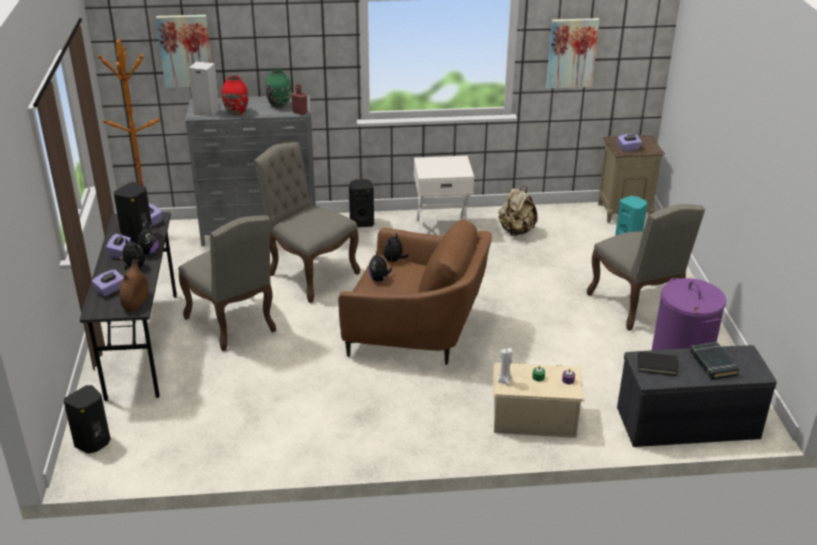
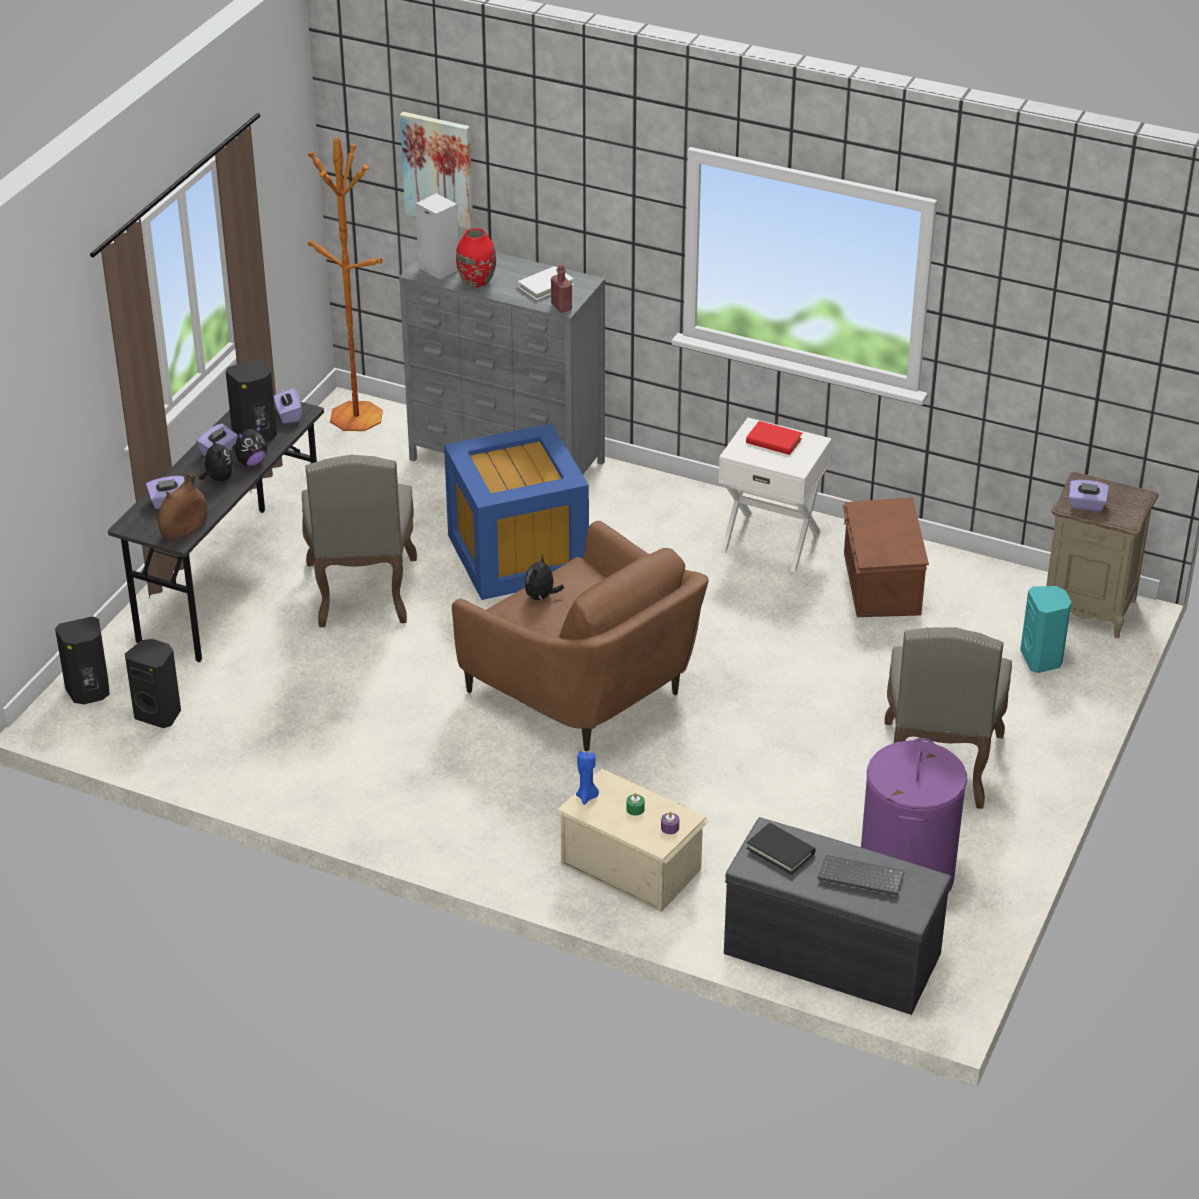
camera: 30 degrees right, 5 degrees up
(279, 105) = (545, 286): green vase -> white book
(310, 274) = (519, 554): grey chair -> blue storage box
(361, 222) = (660, 494): black speaker -> black speaker (159, 714)
(394, 260) = (588, 575): plush toy -> none
(439, 164) = (773, 441): none -> red book
(504, 380) = (587, 796): white candle -> blue candle
(516, 231) = (880, 584): beige backpack -> brown storage box
(571, 53) = (1020, 321): picture -> none
(712, 364) = (859, 878): black book -> keyboard

